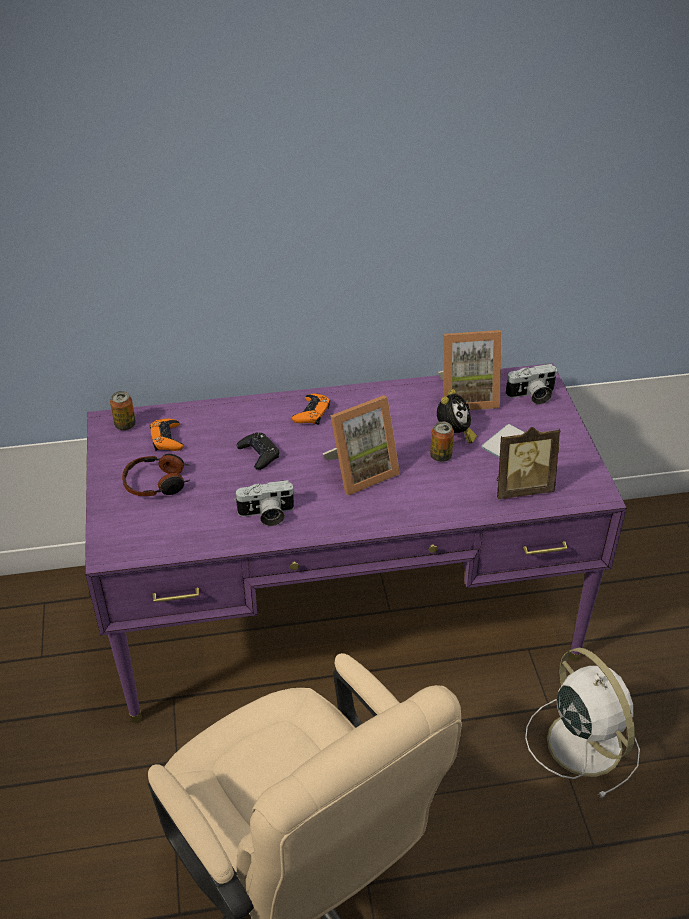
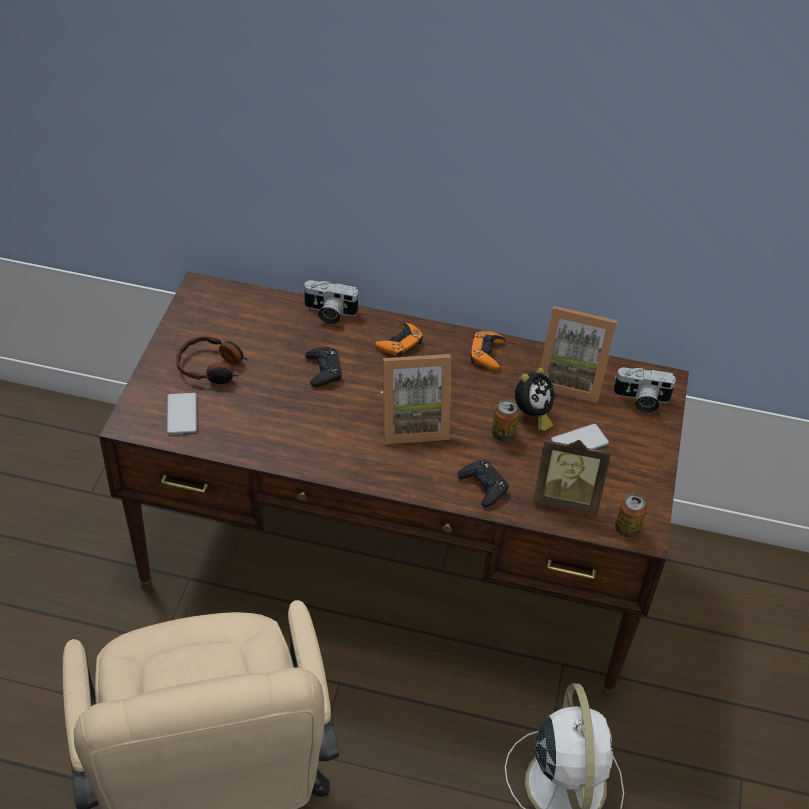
camera: 20 degrees right, 5 degrees up
(125, 425) = (214, 297): can -> can (627, 529)
(153, 530) = (182, 414): none -> phone
(167, 439) = (245, 324): orange game controller -> orange game controller (487, 353)
(266, 515) = (295, 436): camera -> camera (329, 313)
(344, 614) = (395, 557): purple desk -> brown desk
(450, 501) = (483, 486): none -> black game controller

